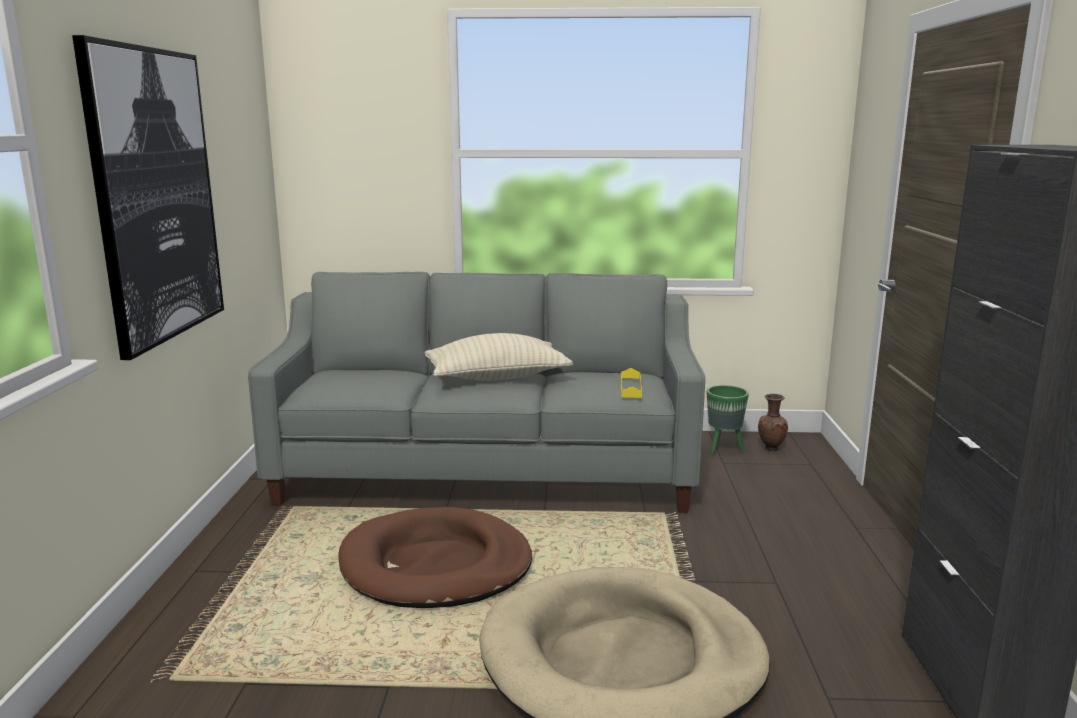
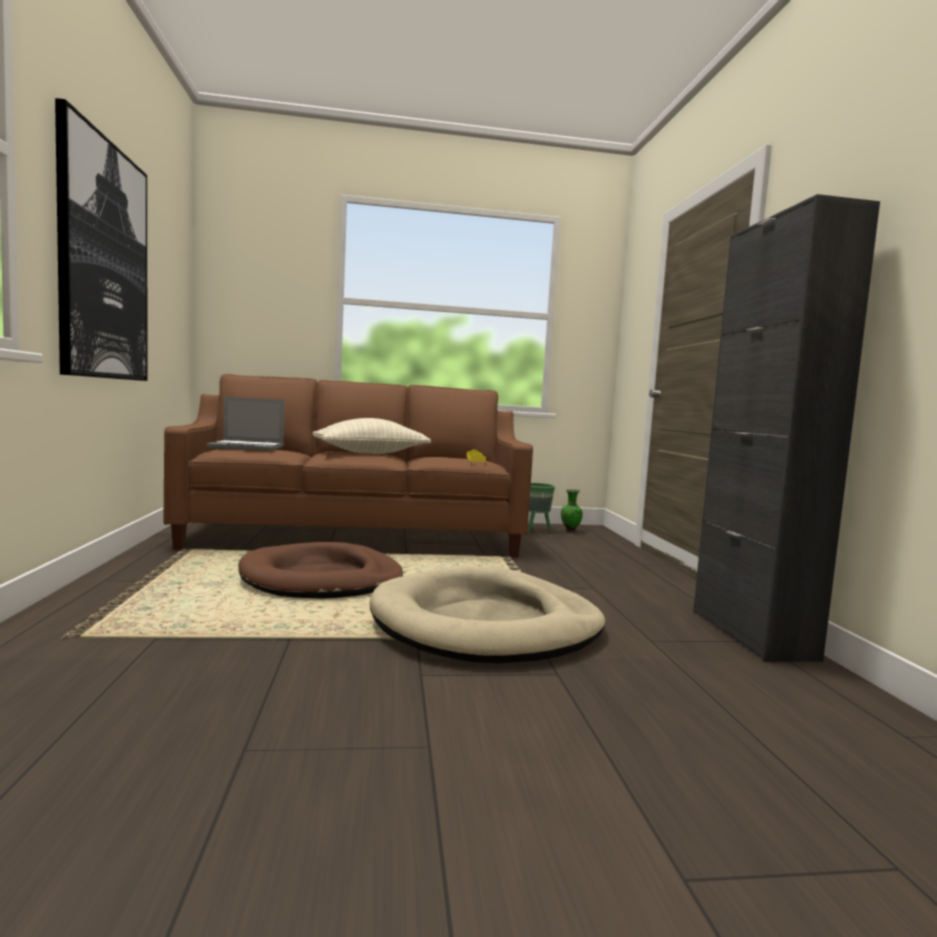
camera: 10 degrees left, 10 degrees down
(347, 378) = (248, 447): none -> laptop
(488, 472) = (357, 537): grey sofa -> brown sofa
(770, 449) = (569, 531): brown vase -> green vase

